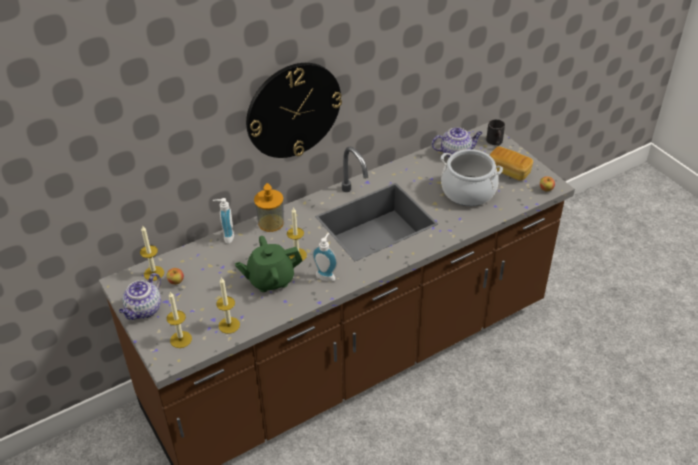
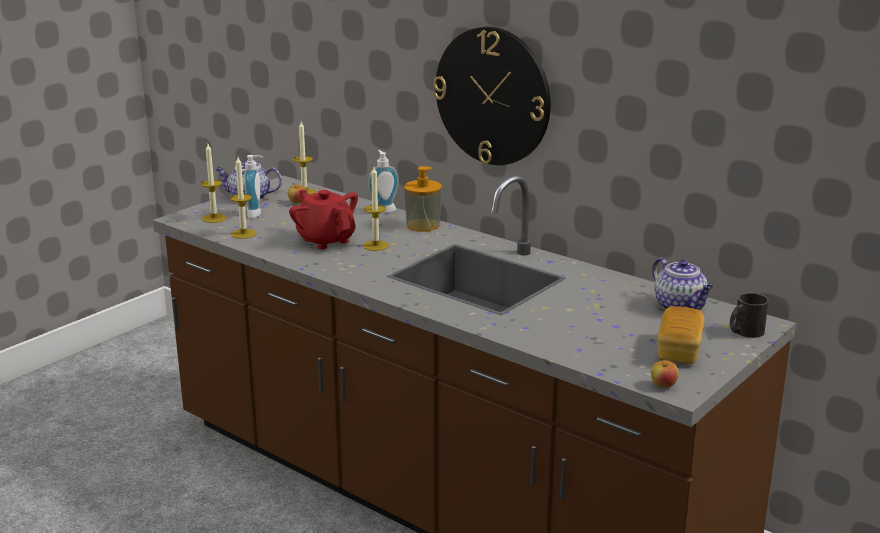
camera: 70 degrees right, 20 degrees down
(270, 279) = (325, 240): green teapot -> red teapot
(326, 275) = (350, 265): soap dispenser -> soap dispenser (257, 214)
(468, 191) = (595, 326): cooking pot -> none

